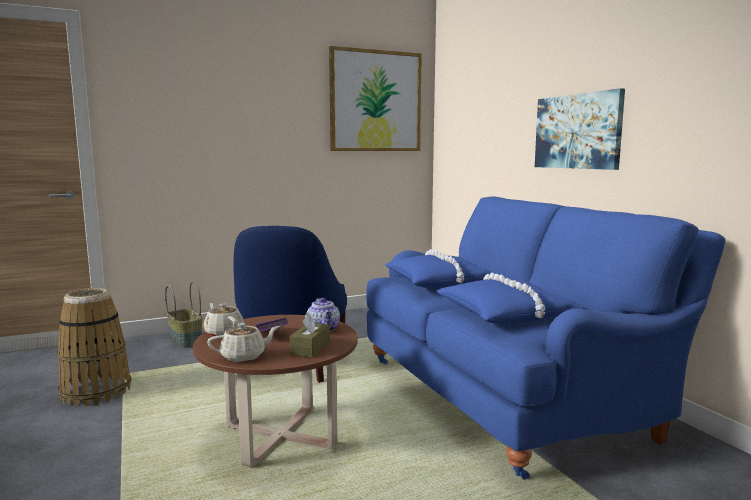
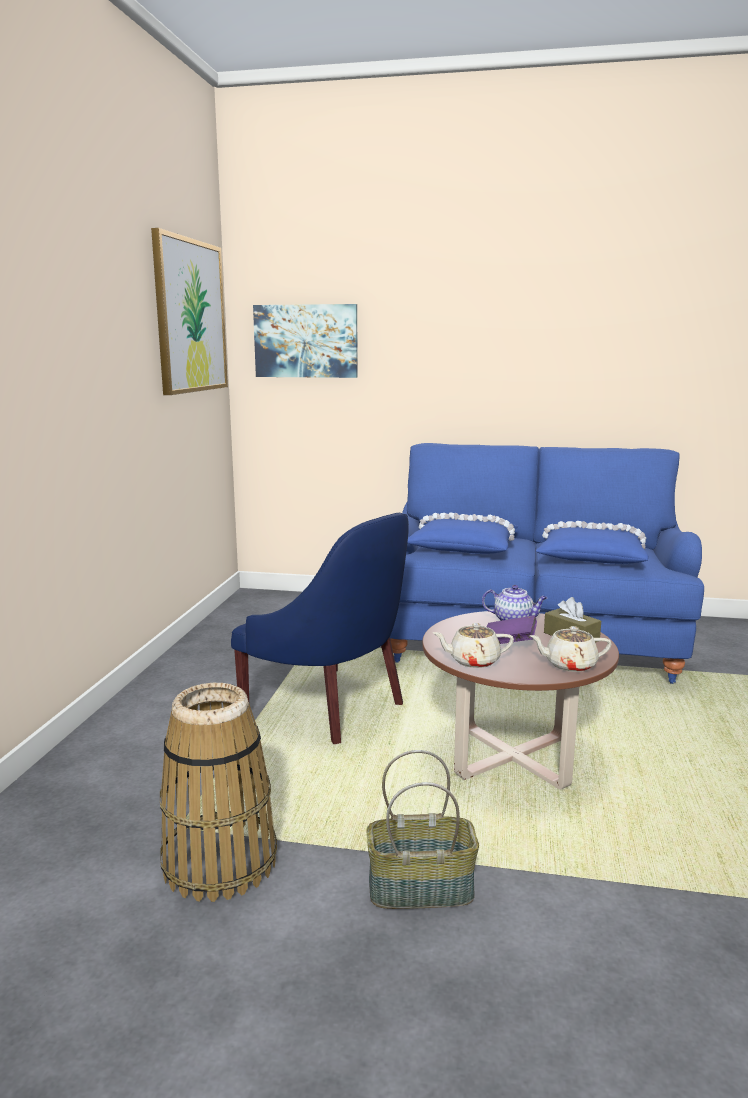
camera: 55 degrees left, 5 degrees up
(186, 340) = (110, 753): basket -> basket (421, 887)
(244, 356) = (569, 665): beige teapot -> beige teapot turned 105 degrees counterclockwise
(577, 131) = (503, 370): picture -> picture (306, 341)

